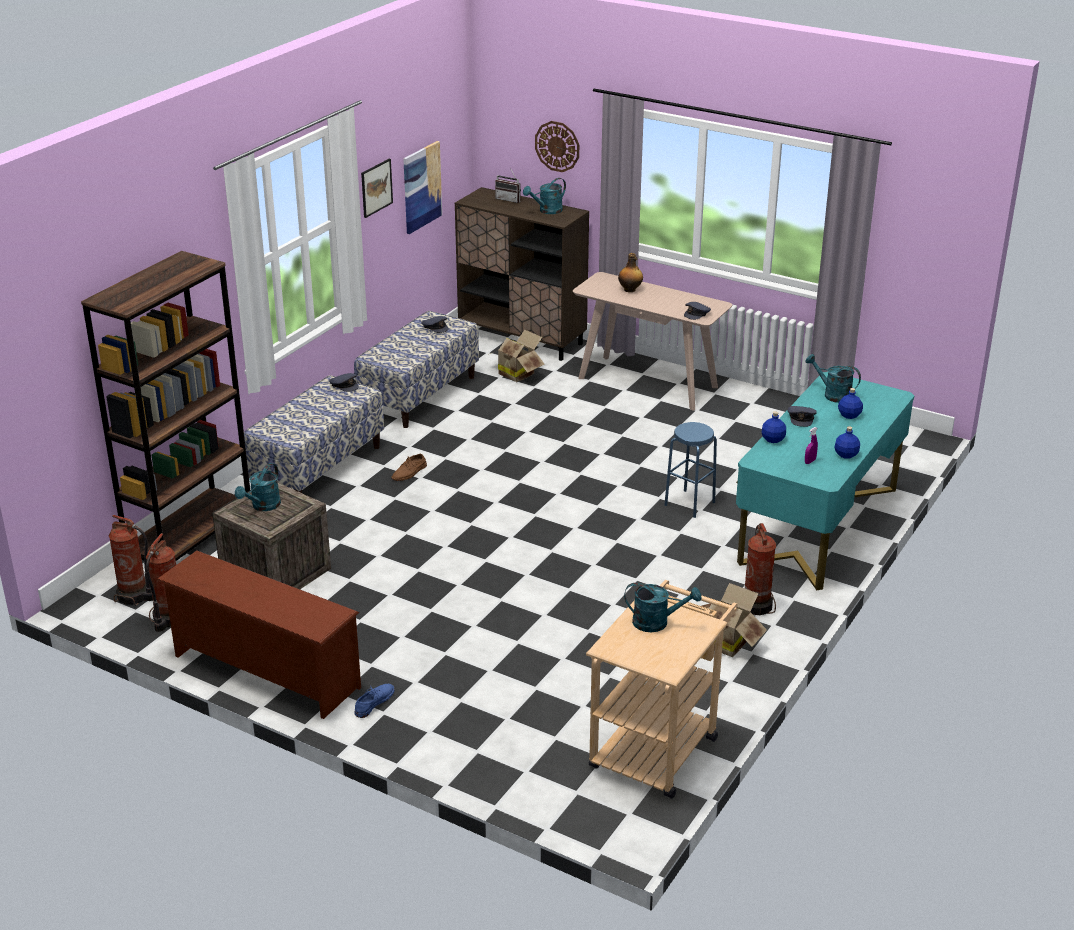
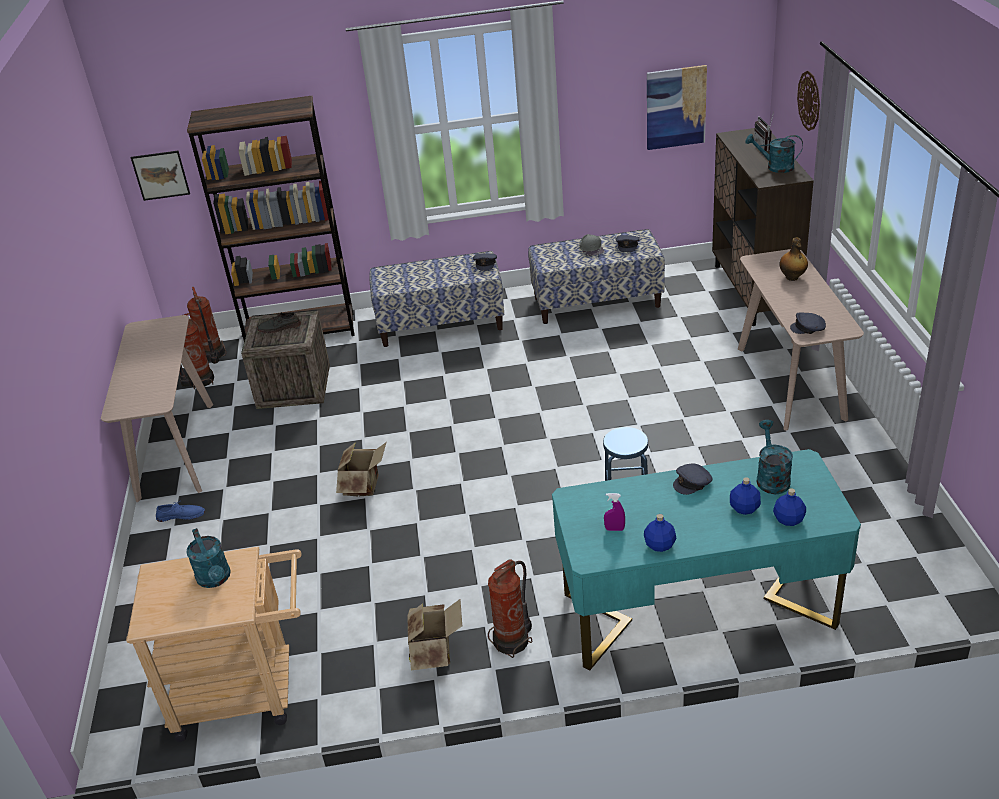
camera: 55 degrees right, 5 degrees up
(263, 506) = (279, 327): turquoise watering can -> grey shoe
(264, 672) = (175, 450): brown shoe rack -> beige console table
(376, 187) = (600, 94): picture -> picture (161, 175)
(409, 472) = (485, 360): brown shoe -> none
(411, 340) = (591, 248): none -> grey cap
(517, 373) = (697, 320): cardboard box -> cardboard box (364, 485)
(773, 439) = (627, 487): blue bottle -> blue bottle (789, 520)

